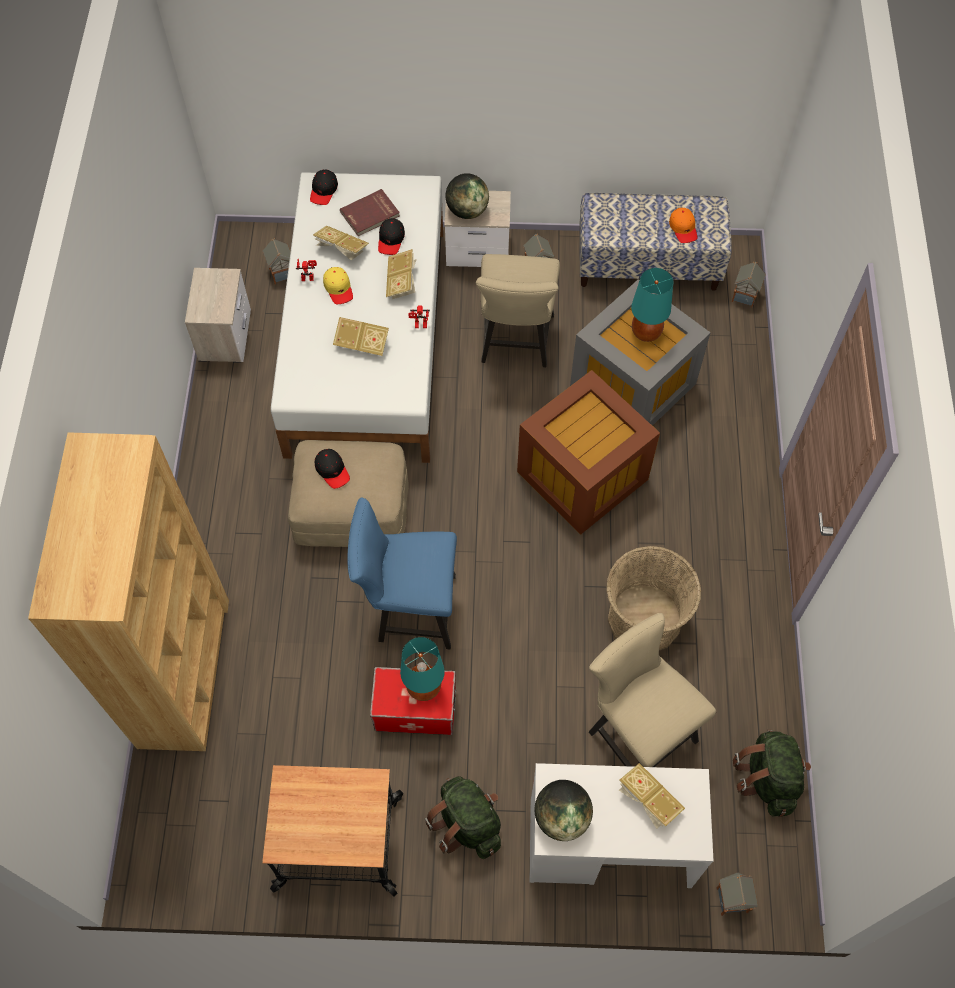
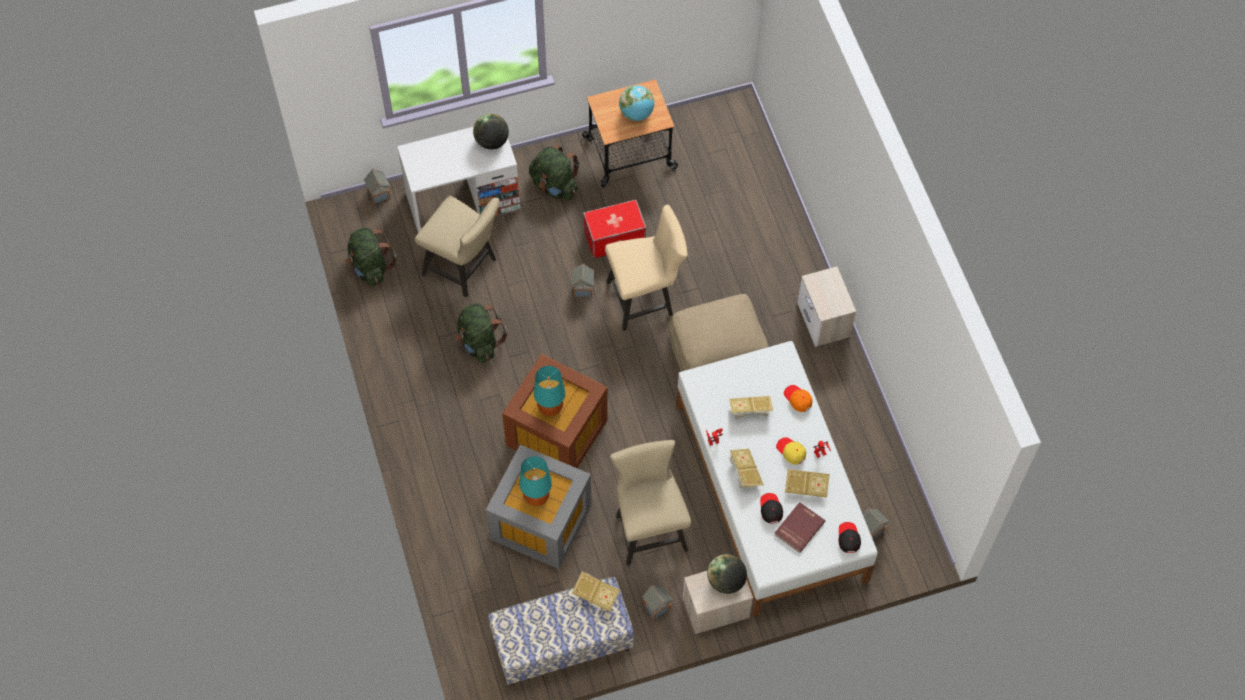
camera: 160 degrees right, 0 degrees up
(184, 671) = (776, 214): brown bookcase -> none
(225, 334) = (885, 459): nightstand -> nightstand (823, 321)
(319, 807) = (636, 113): none -> globe
(332, 470) = (730, 325): black cap -> none
(409, 609) = (645, 298): blue chair -> beige chair
(424, 688) = (608, 224): turquoise table lamp -> turquoise table lamp (550, 407)
(644, 618) = (479, 342): basket -> green backpack
(648, 800) = (443, 164): book -> book (596, 594)
(683, 228) = (535, 622): orange cap -> orange cap (798, 399)
(744, 295) = (469, 639): toy house -> toy house (583, 289)

